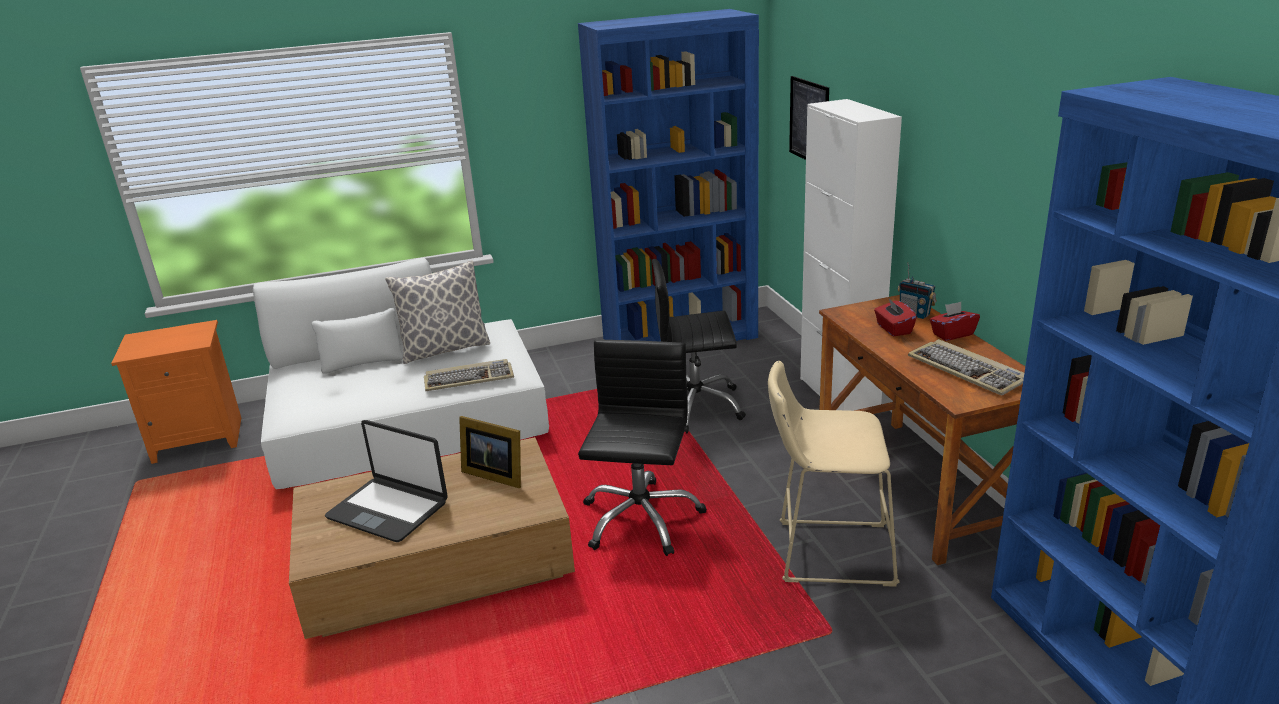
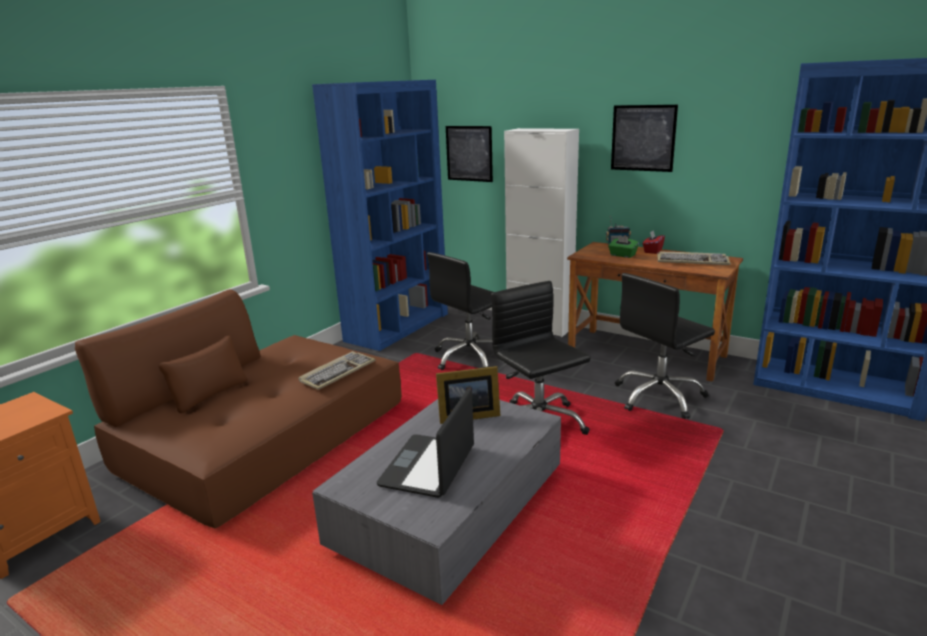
camera: 40 degrees left, 5 degrees down
(388, 509) = (429, 467): laptop -> laptop turned 120 degrees clockwise
(410, 422) = (266, 437): white sofa -> brown sofa
(439, 565) = (451, 510): brown coffee table -> grey coffee table
(445, 349) = (279, 363): pillow -> none
(827, 552) = (659, 397): beige stool -> black office chair
(893, 329) = (622, 255): red tissue box -> green tissue box
(969, 150) = (643, 138): none -> picture

